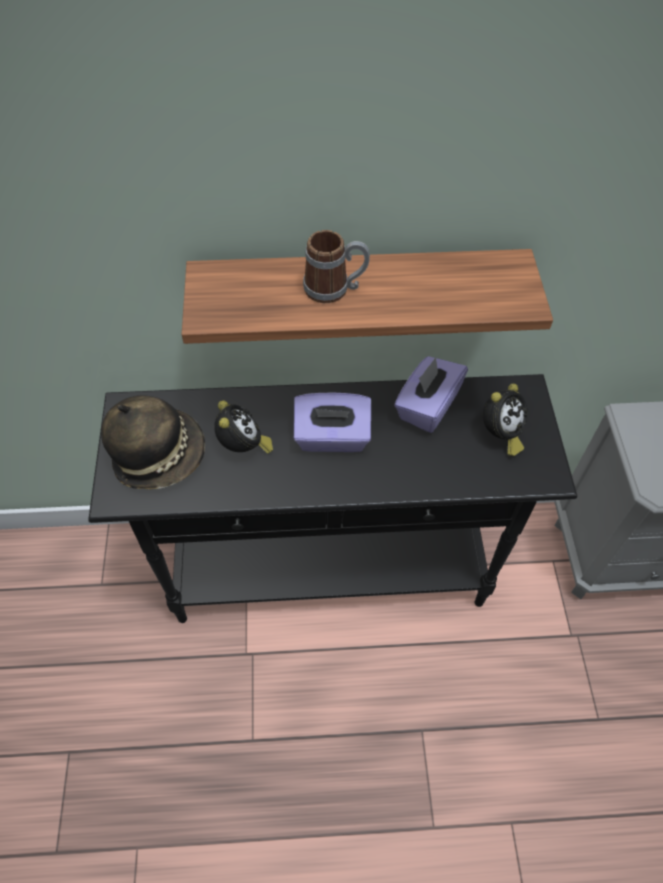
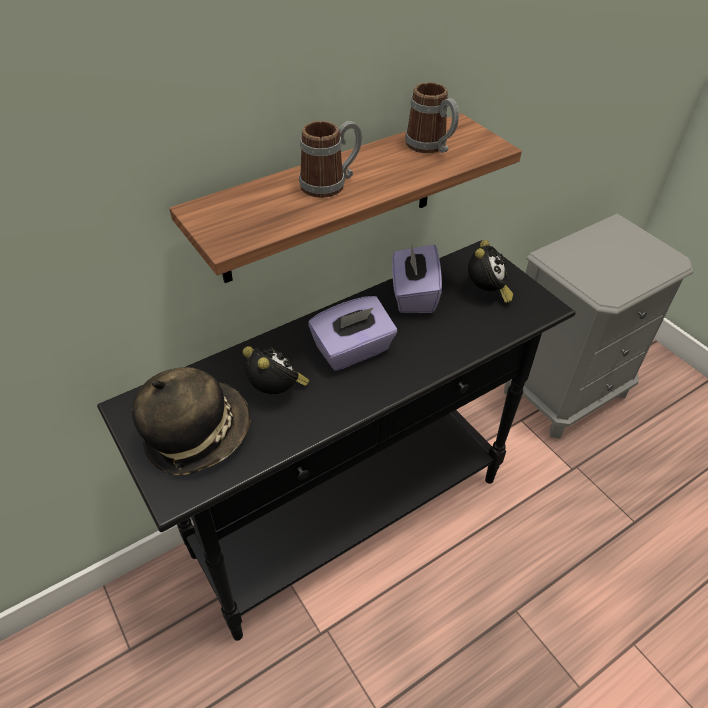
camera: 30 degrees left, 10 degrees down
(462, 281) = (431, 147): none -> mug

